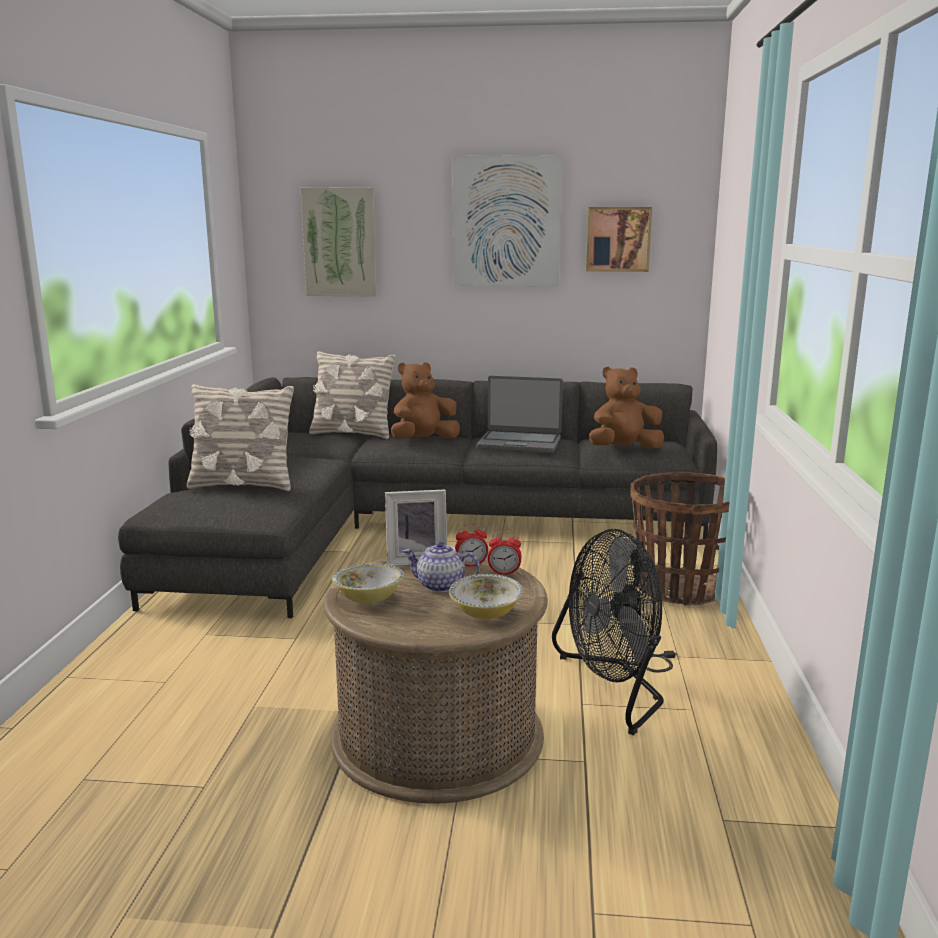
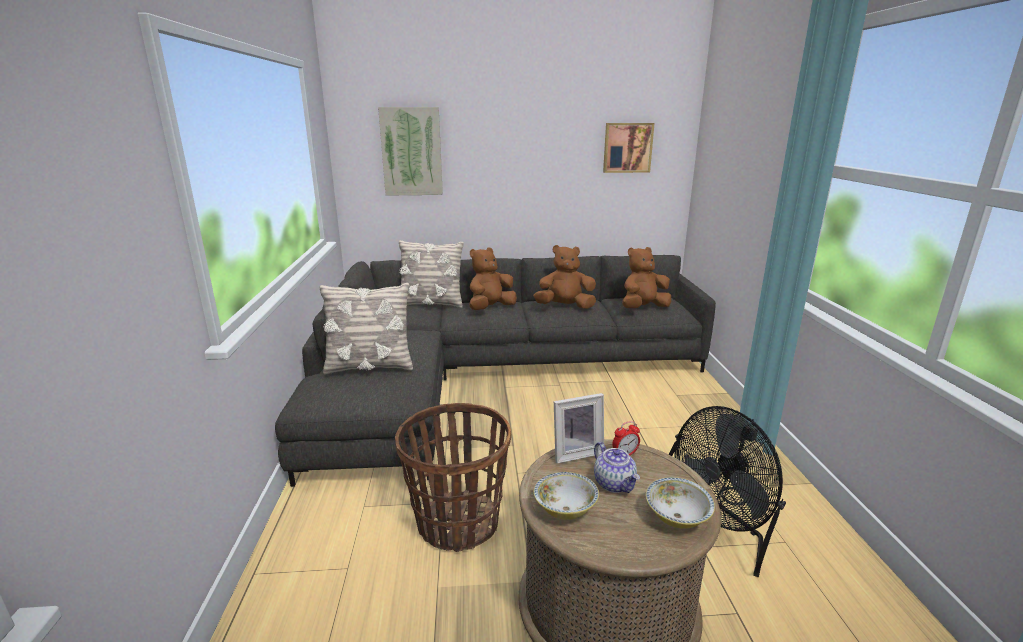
camera: 10 degrees left, 5 degrees up
(440, 586) = (615, 484): teapot -> teapot turned 120 degrees counterclockwise
(504, 573) = (658, 462): alarm clock -> none
(506, 221) = (544, 134): picture -> none
(519, 443) = (565, 307): laptop -> brown plush toy
(679, 589) = (709, 419): basket -> basket (457, 522)

